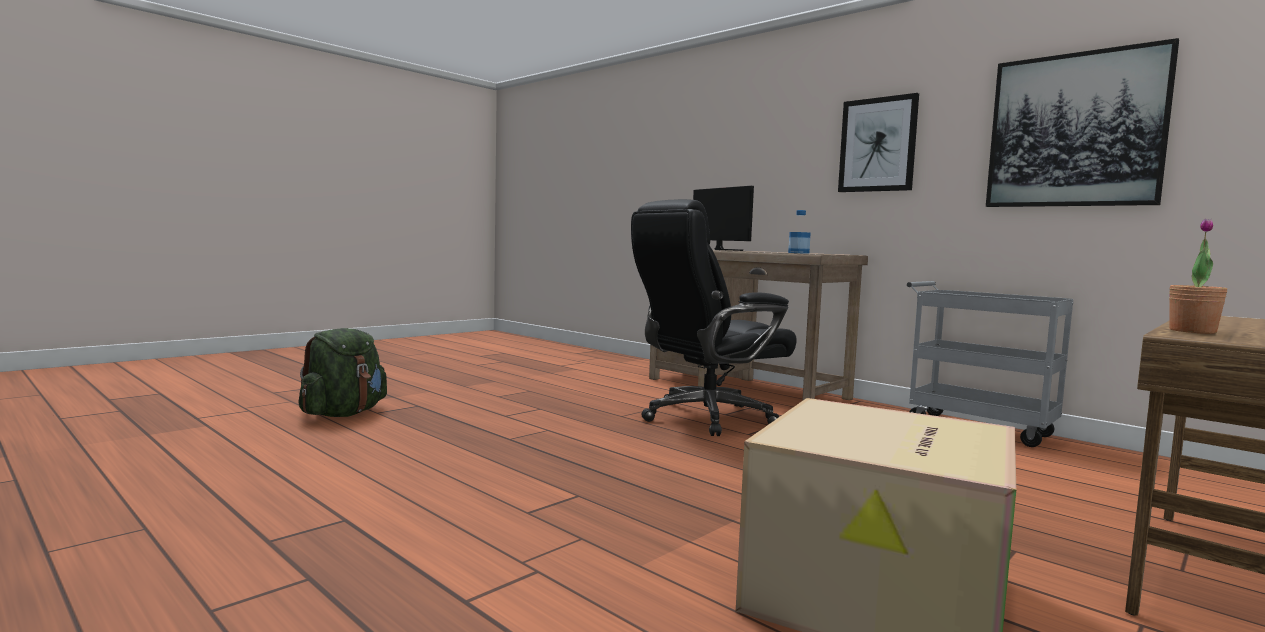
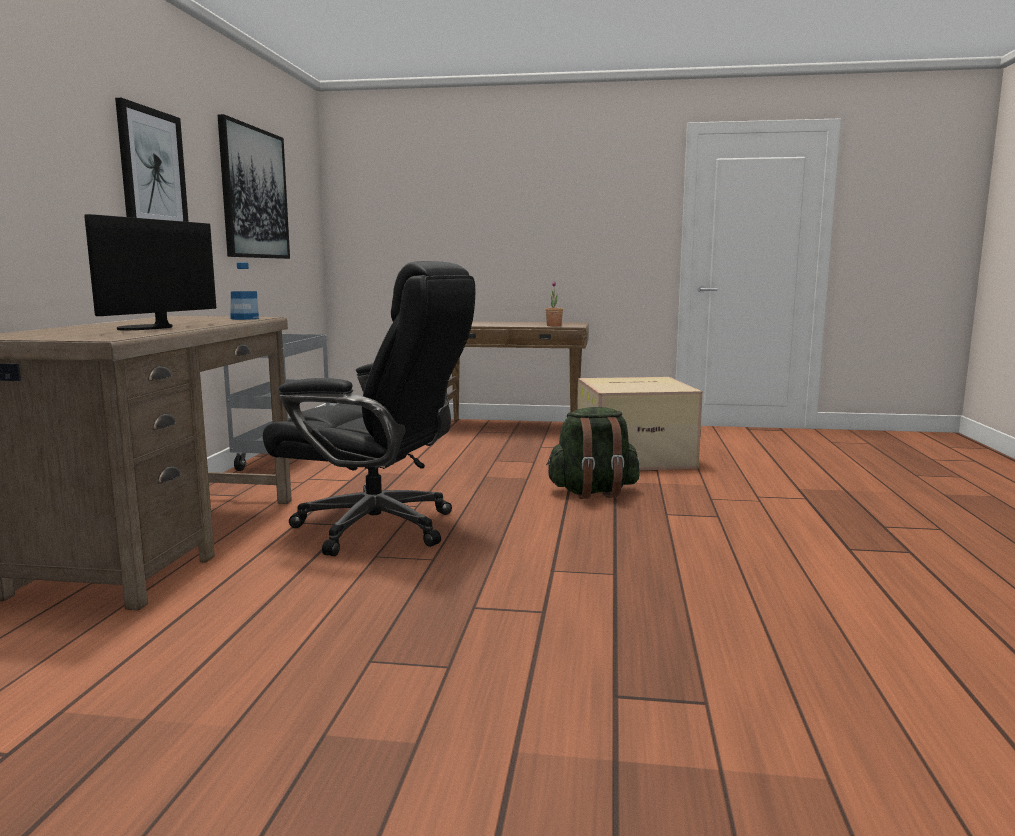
camera: 125 degrees left, 5 degrees up
(343, 414) = (767, 725): green backpack -> green backpack (593, 492)

